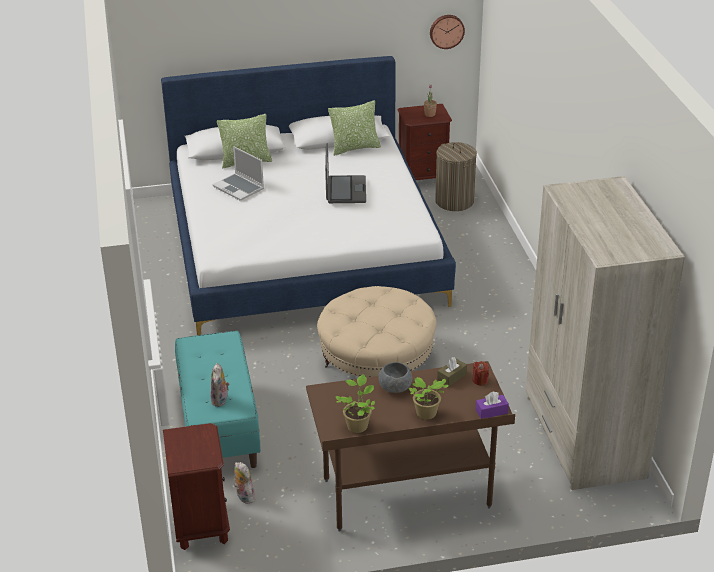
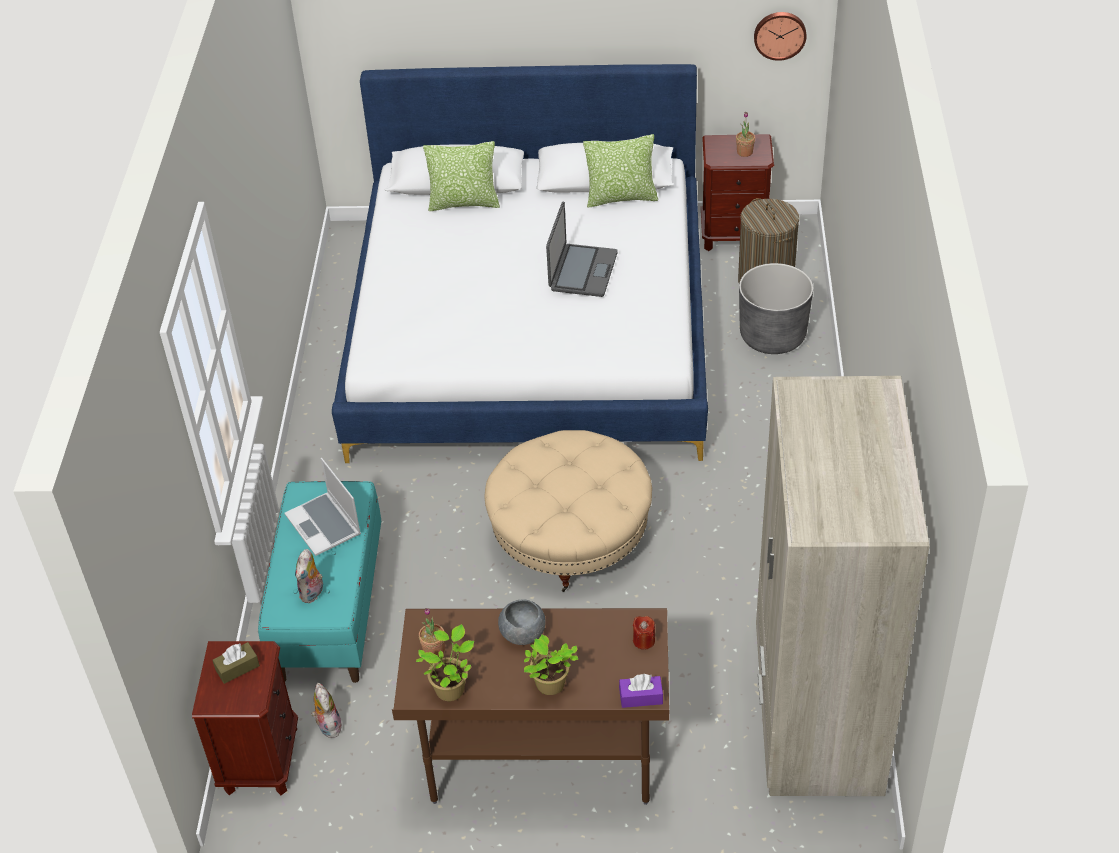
camera: 15 degrees right, 10 degrees up
(239, 188) = (440, 248): laptop -> laptop (324, 525)
(336, 405) = (434, 650): none -> potted plant
(451, 377) = (606, 628): brown tissue box -> brown tissue box (237, 668)
(471, 231) = (772, 336): none -> grey planter

